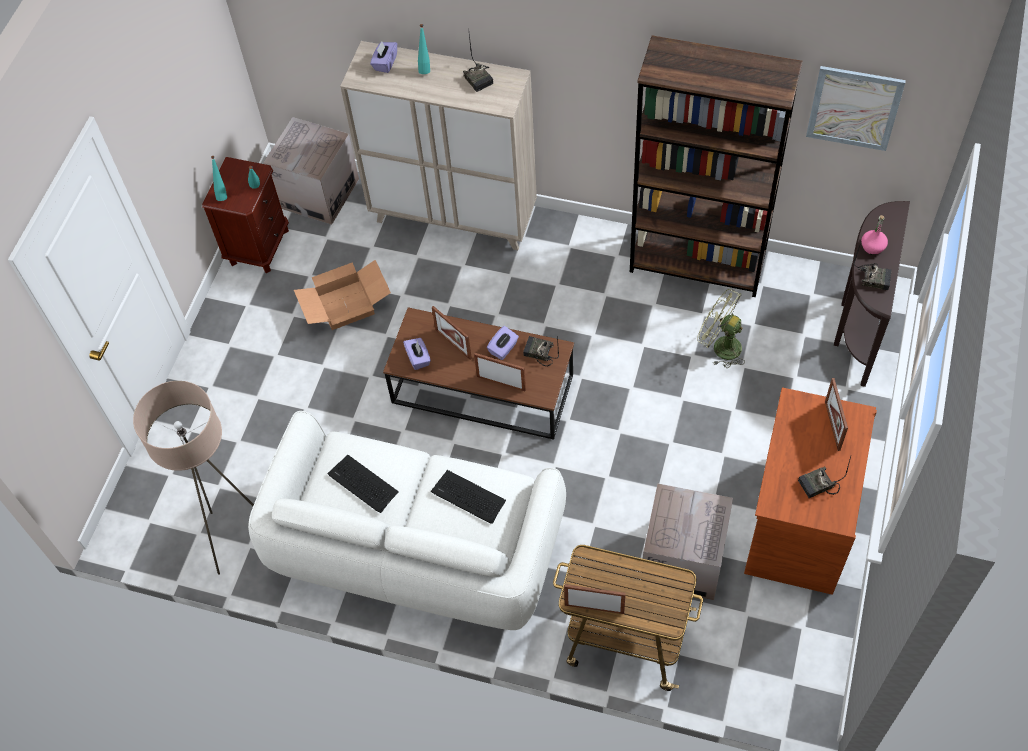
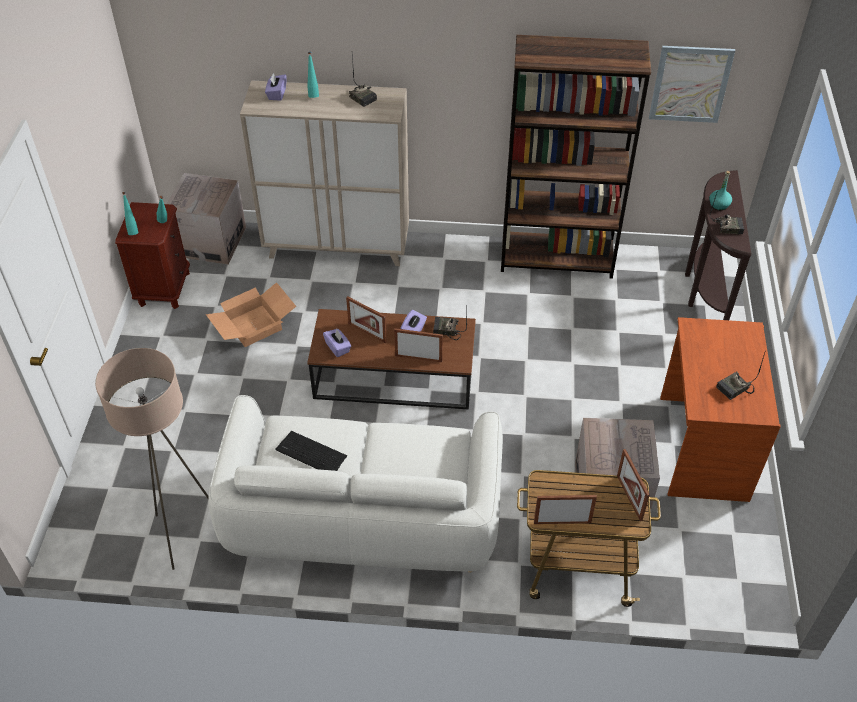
camera: 15 degrees left, 10 degrees down
(468, 497) = (414, 451): keyboard -> none
(720, 346) = (594, 318): green fan -> none
(832, 426) = (731, 341): picture frame -> picture frame (629, 498)
(873, 247) = (719, 205): pink bottle -> turquoise bottle

